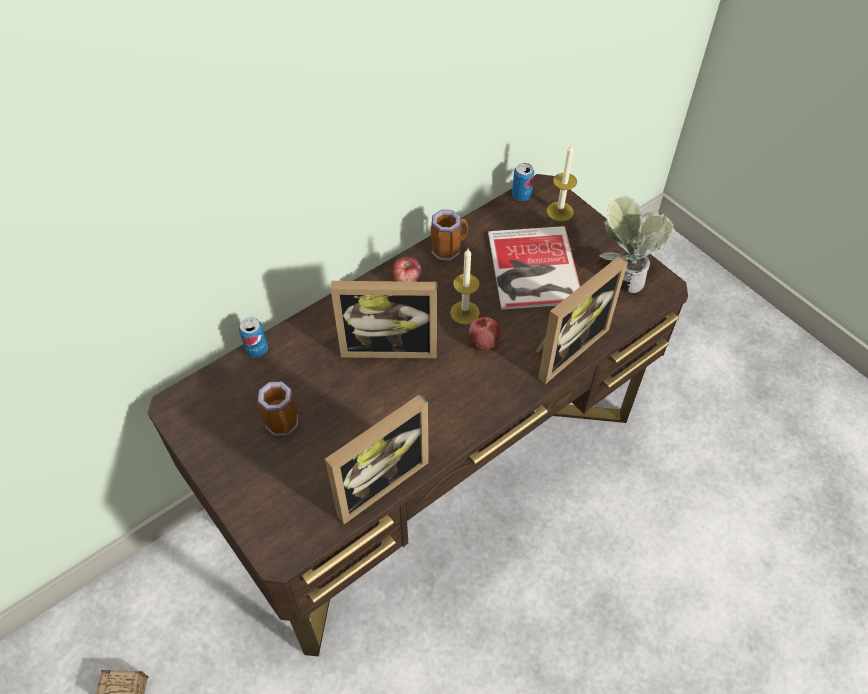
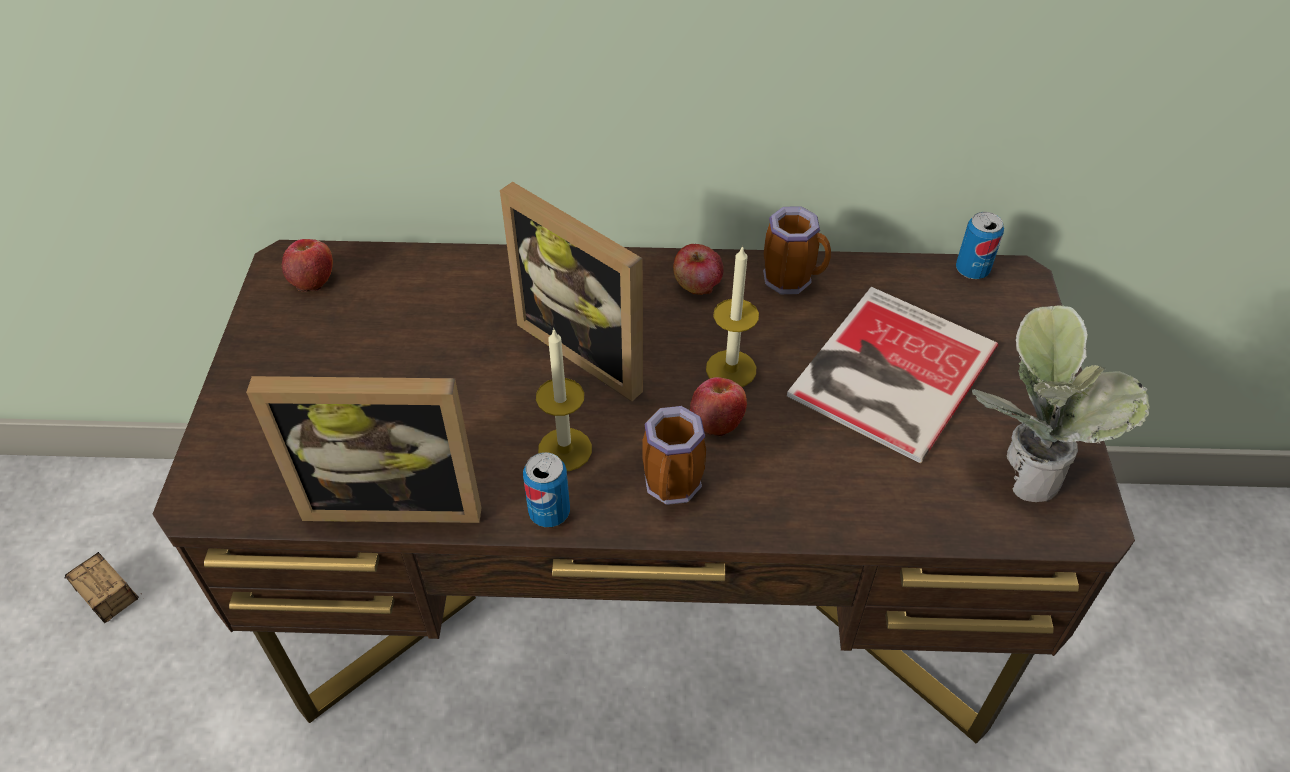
camera: 40 degrees right, 5 degrees down
(201, 405) = (312, 279): none -> apple
(257, 350) = (434, 257): can -> can (549, 512)
(284, 425) = (370, 359): mug -> mug (673, 488)
(560, 211) = (1012, 321): candle -> candle (565, 449)
(565, 347) = (830, 504): picture frame -> none

